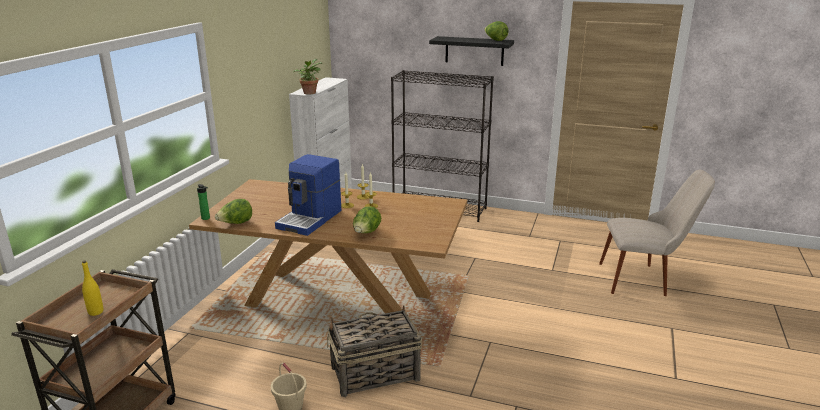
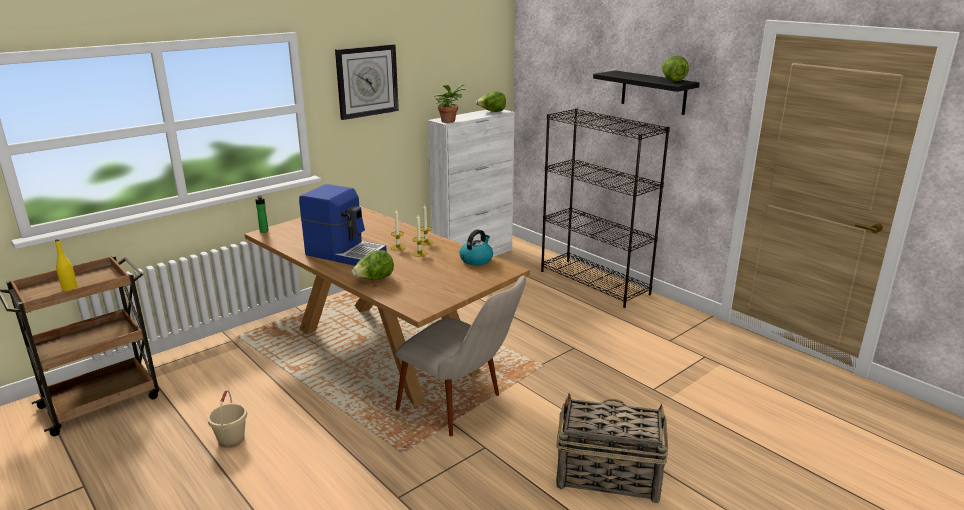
camera: 30 degrees right, 0 degrees up
(236, 223) = (279, 242): lettuce -> lettuce (492, 112)
(248, 63) = (367, 81): none -> wall clock
(310, 219) = (345, 253): coffee machine -> coffee machine turned 120 degrees counterclockwise
(374, 374) = (334, 436): basket -> basket (607, 474)
(420, 201) = (476, 260): none -> kettle
(645, 279) = (771, 440): beige chair -> beige chair (462, 408)

